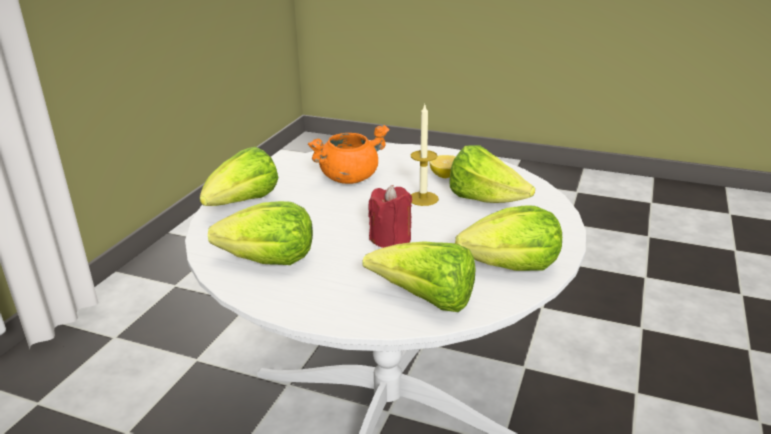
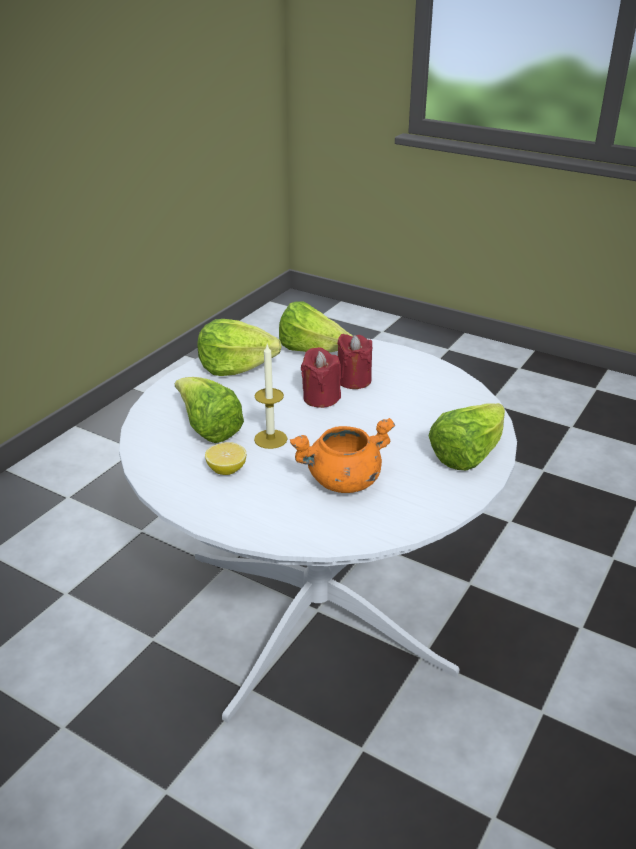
camera: 170 degrees left, 5 degrees up
(269, 259) = (428, 391): lettuce -> none
(359, 263) = (353, 380): none -> red candle

